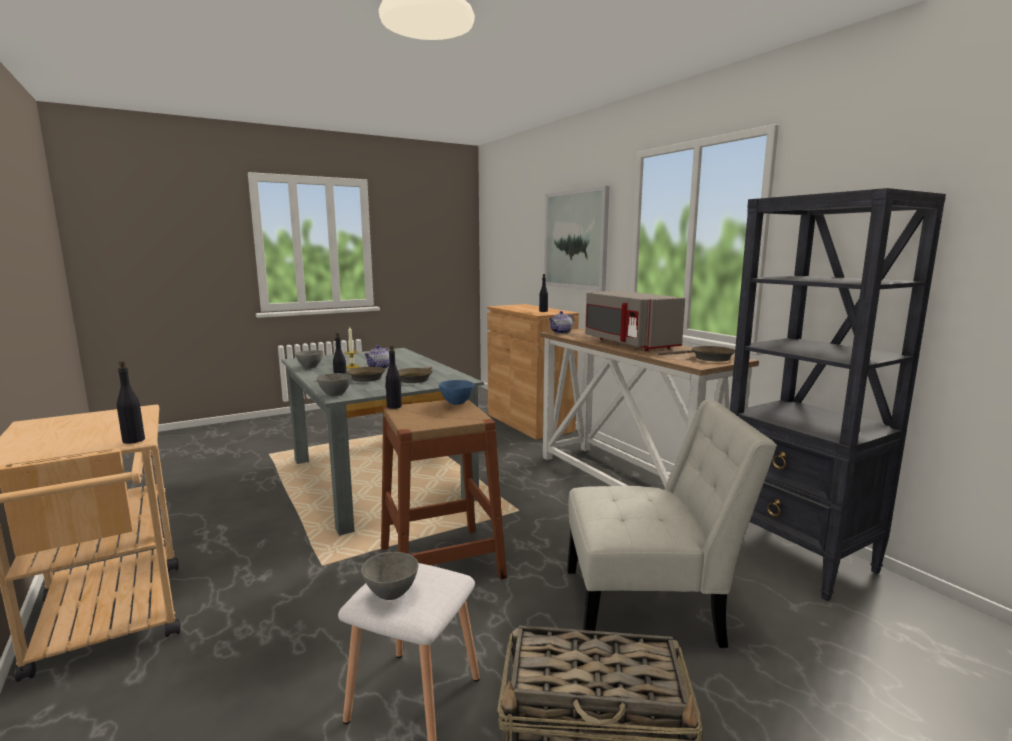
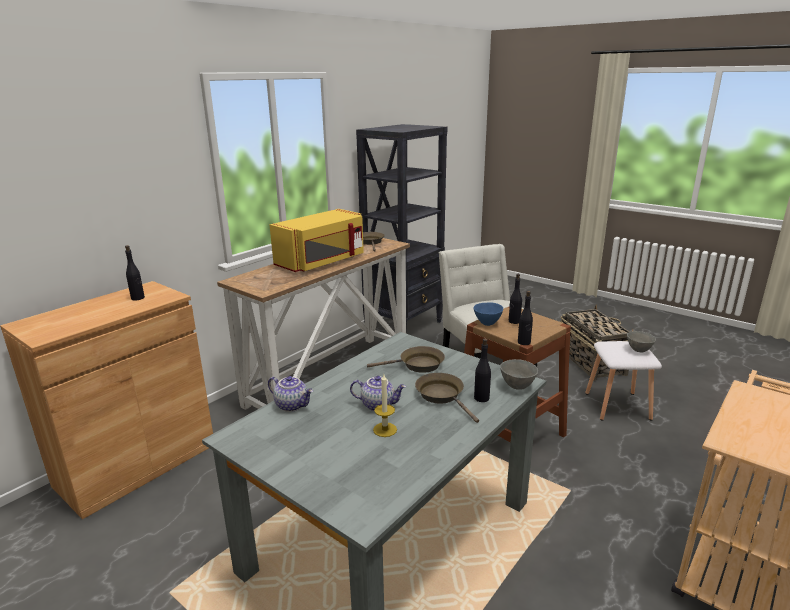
camera: 110 degrees left, 10 degrees up
(134, 440) = (749, 386): black bottle -> black bottle (514, 321)
(310, 367) = (413, 468): grey bowl -> none
(561, 332) = (263, 288): teapot -> teapot (292, 405)
(575, 240) = (110, 187): picture -> none
(628, 343) = (322, 262): grey microwave -> yellow microwave

